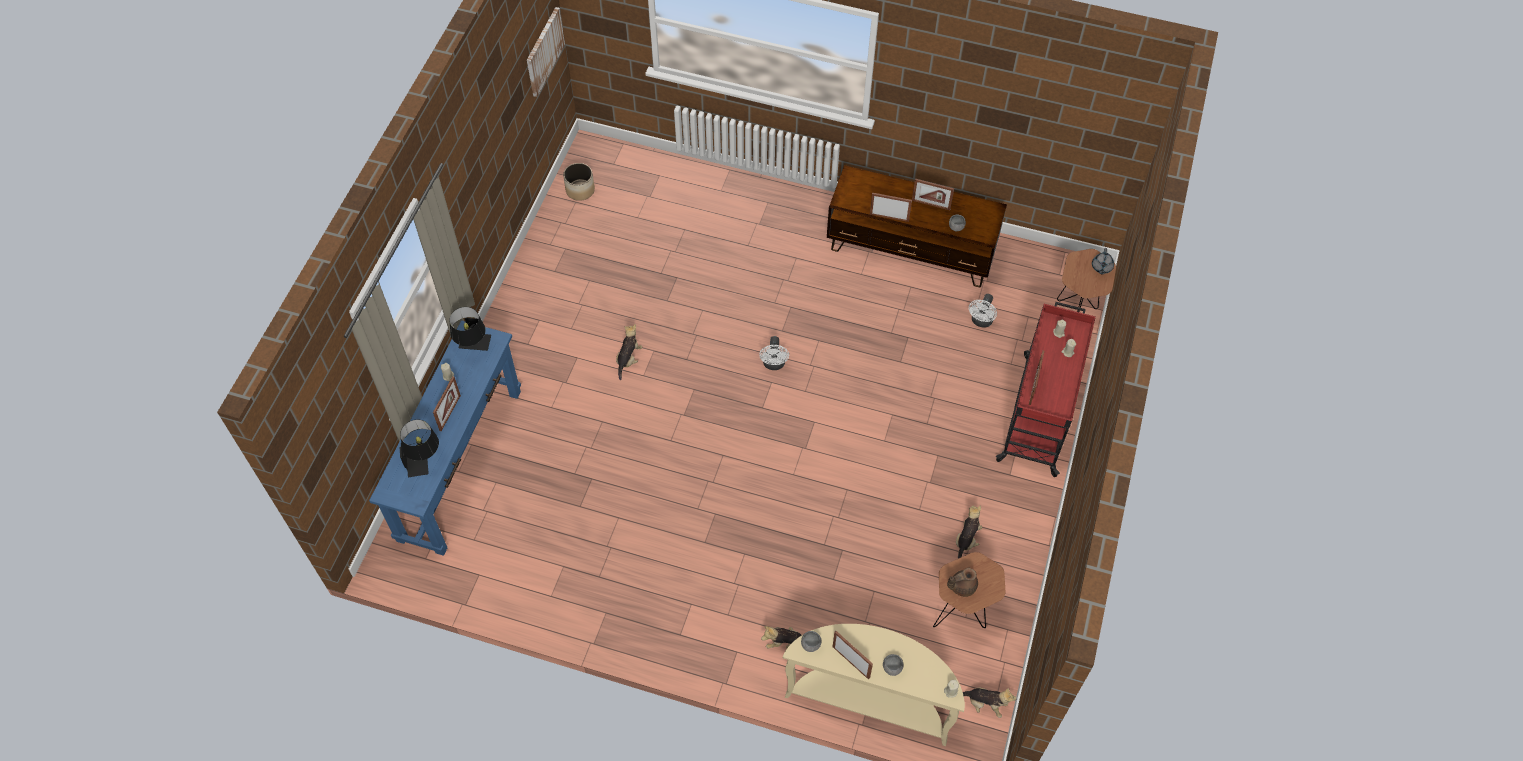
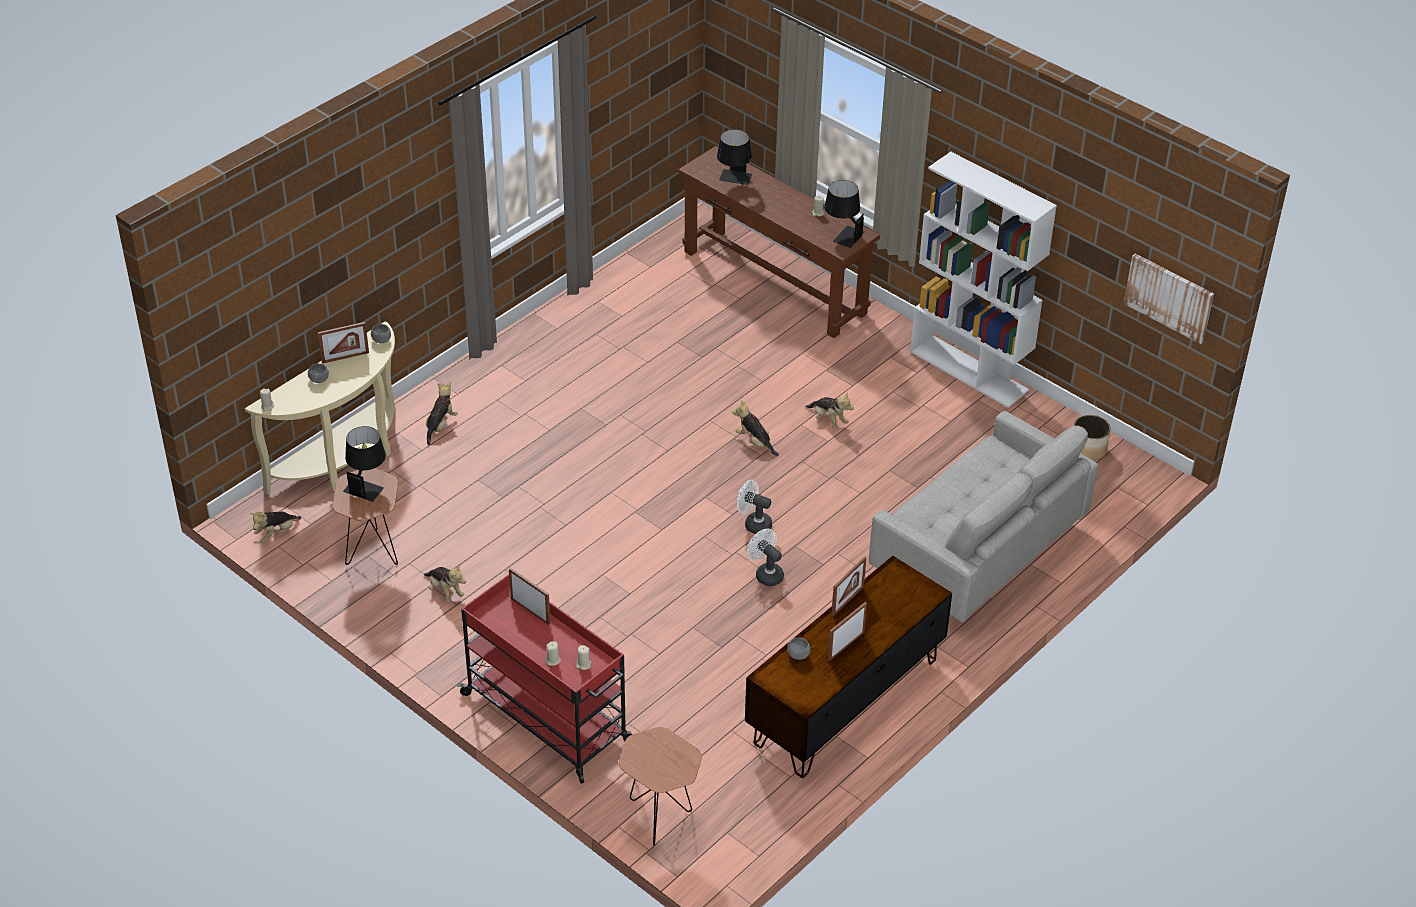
camera: 115 degrees right, 15 degrees down
(450, 413) = (775, 205): picture frame -> none
(460, 464) = (774, 282): blue console table -> brown console table
(520, 286) = (970, 371): none -> white bookcase
(681, 398) = (755, 442): none -> plush toy
(726, 222) = (977, 552): none -> grey sofa
(961, 586) = (367, 484): brown teapot -> black table lamp
(981, 322) = (703, 722): white fan -> white fan (766, 574)
(1101, 267) = (660, 775): grey teapot -> none

